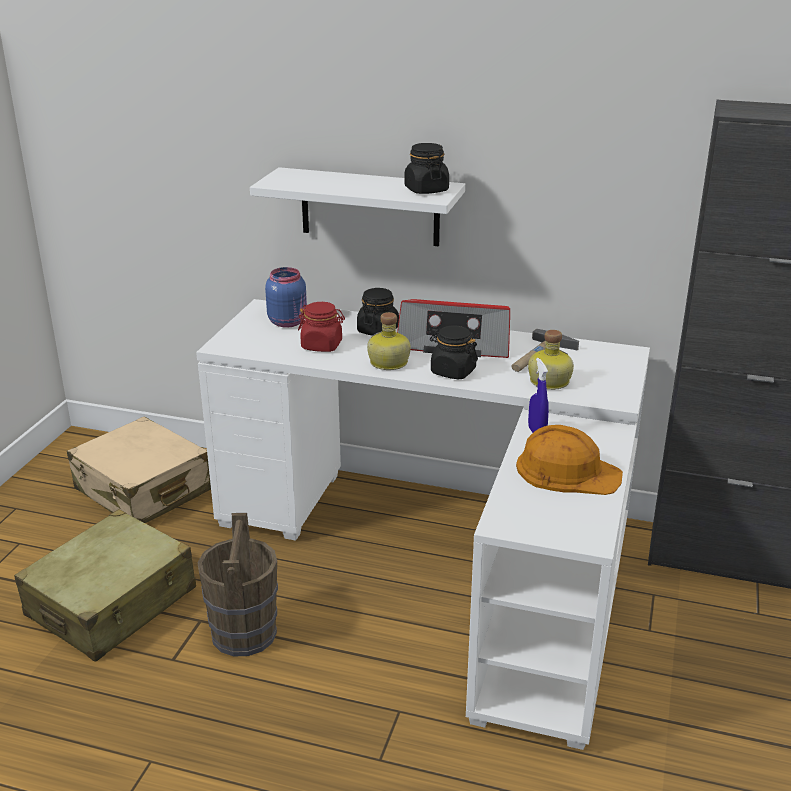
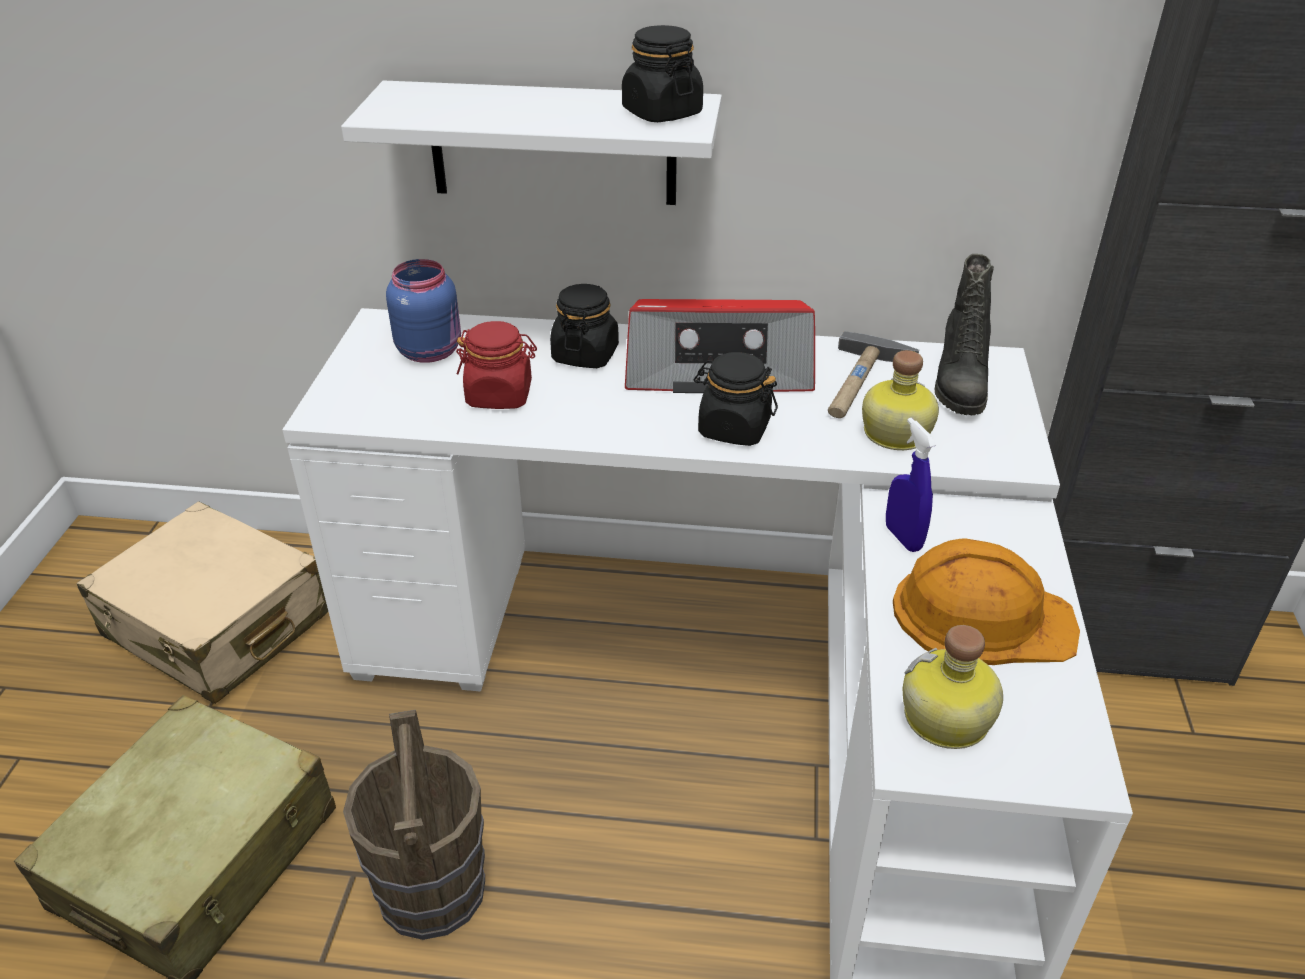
camera: 10 degrees left, 10 degrees up
(388, 363) = (621, 421): bottle -> bottle (946, 720)
(599, 362) = (958, 385): none -> black boot

